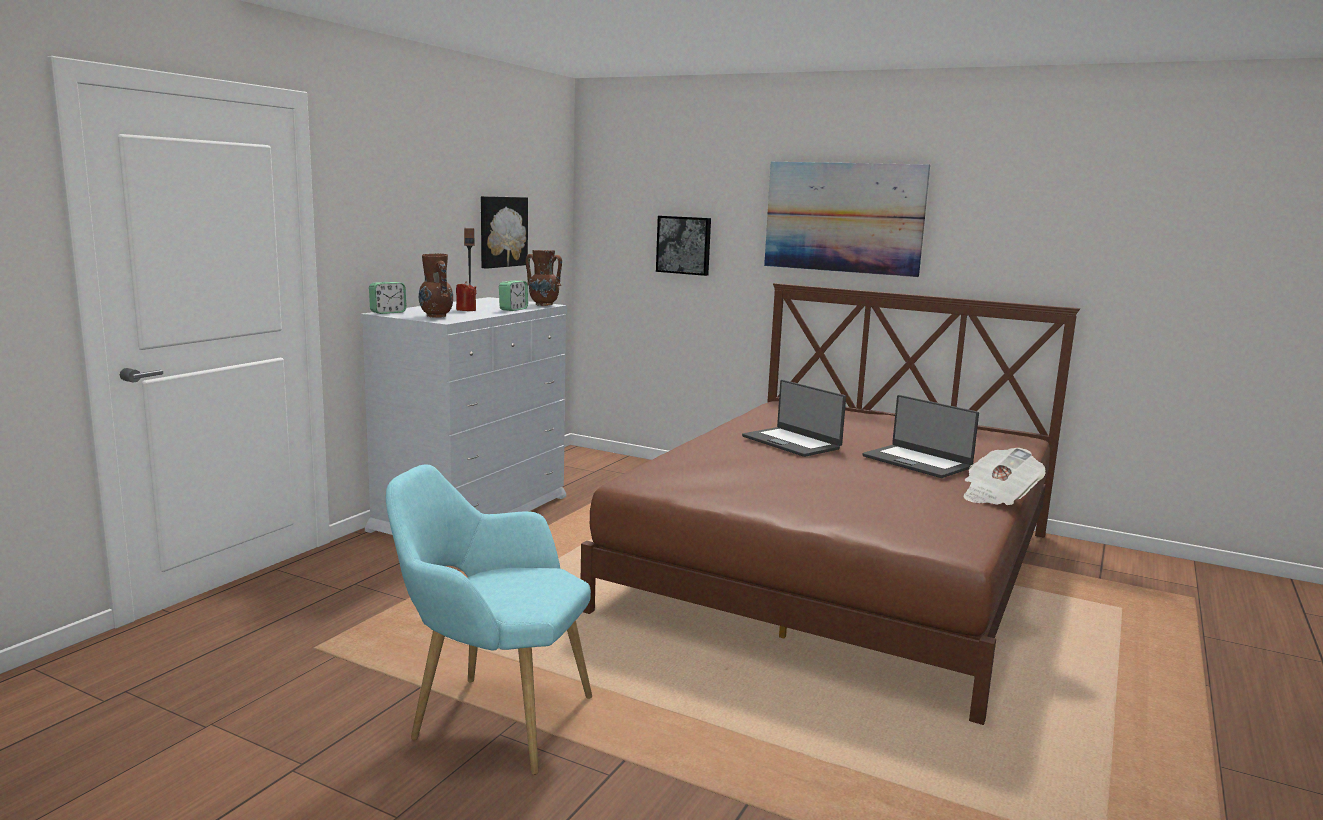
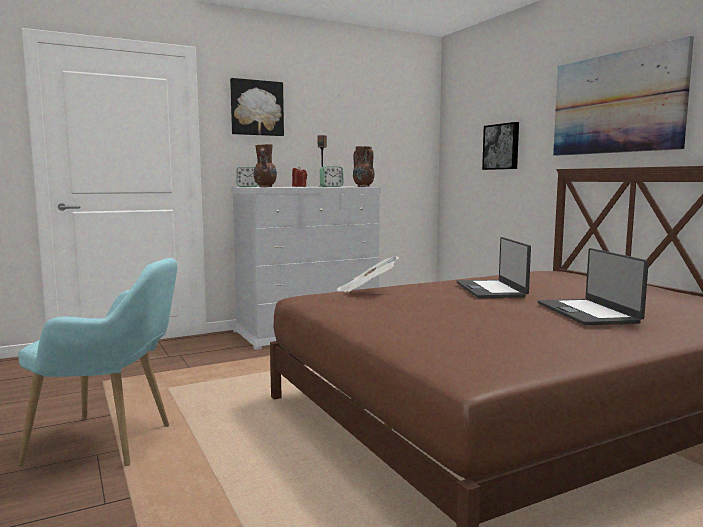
camera: 35 degrees right, 5 degrees down
(491, 718) = (110, 443): turquoise armchair -> turquoise armchair turned 135 degrees clockwise
(502, 231) = (365, 142): picture -> picture (256, 108)
(997, 497) = (624, 347): newspaper -> newspaper (366, 291)

